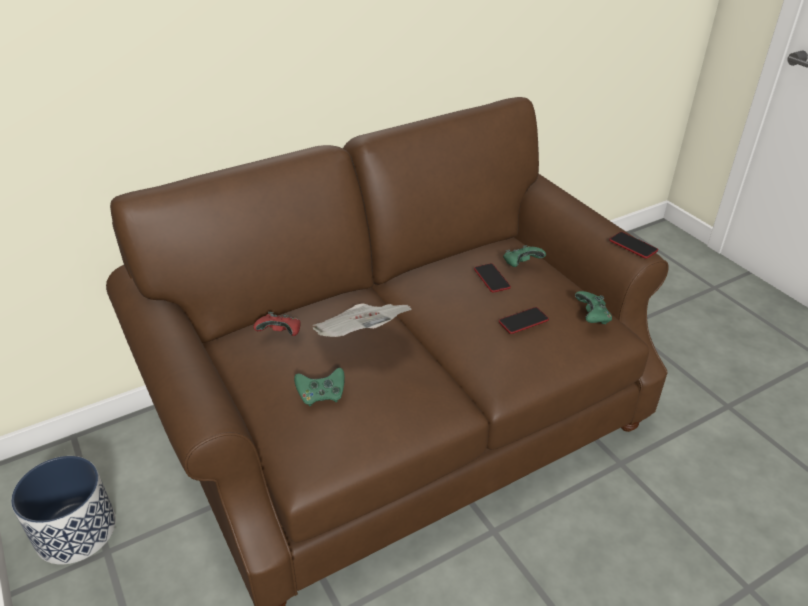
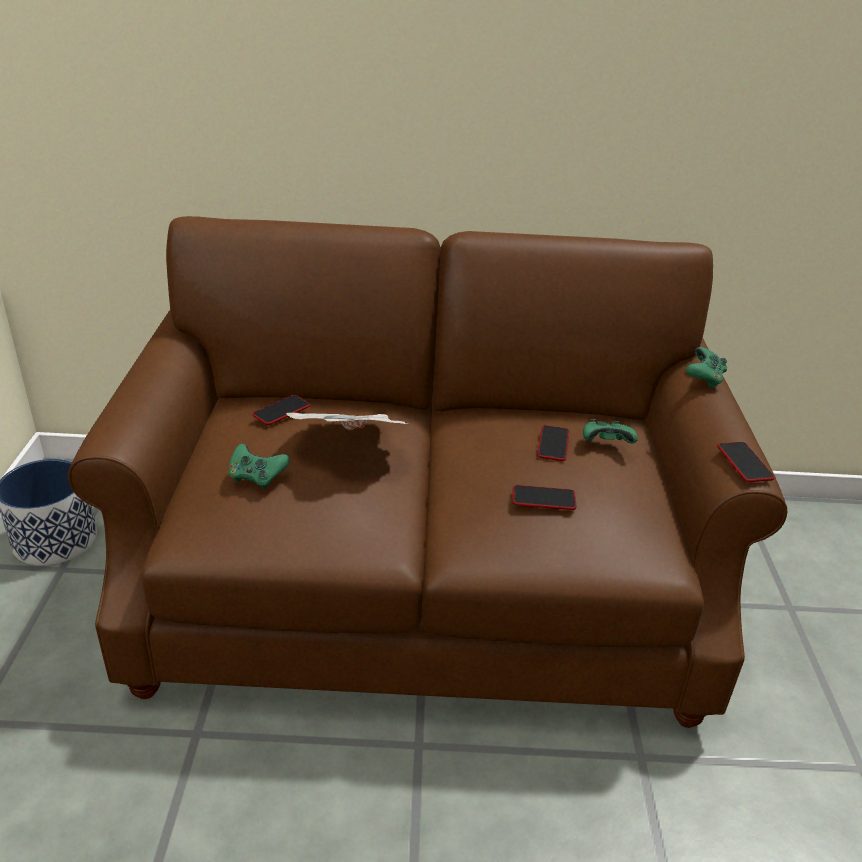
camera: 30 degrees right, 5 degrees down
(281, 333) = (281, 411): red game controller -> phone
(592, 317) = (640, 531): green game controller -> green game controller (704, 379)

